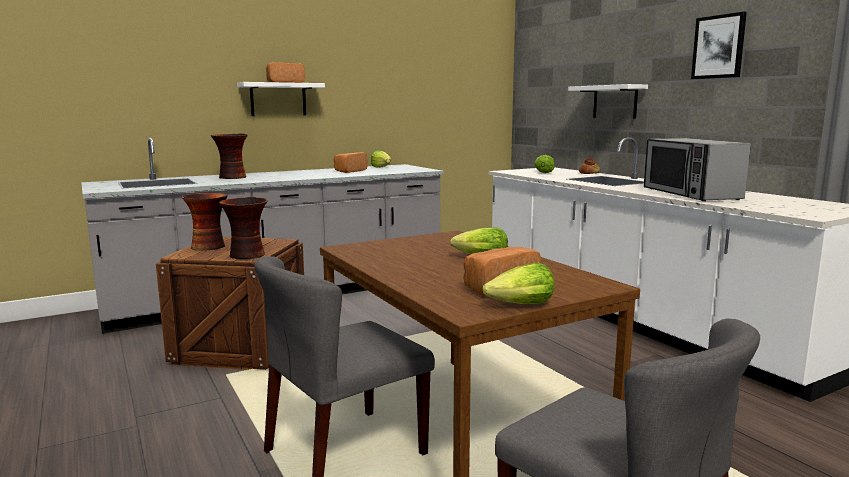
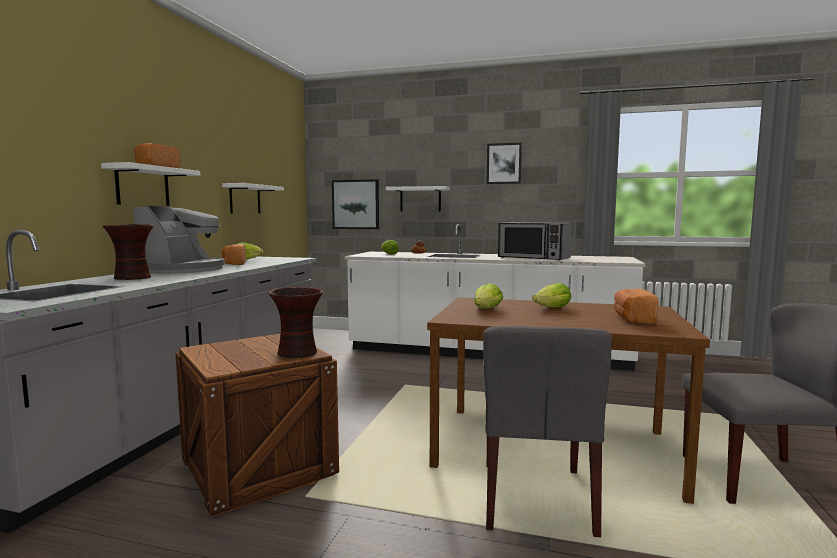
camera: 45 degrees left, 5 degrees down
(209, 247) = (222, 356): vase -> none
(291, 173) = (183, 270): none -> coffee machine
(406, 106) = (245, 199): none -> white shelf
(521, 306) = (679, 324): lettuce -> lettuce (487, 309)
(552, 108) = (356, 204): none -> picture

